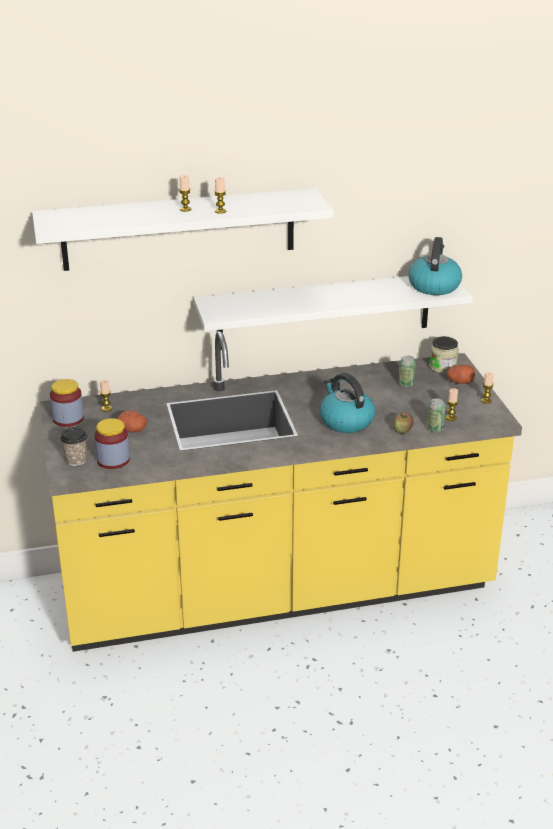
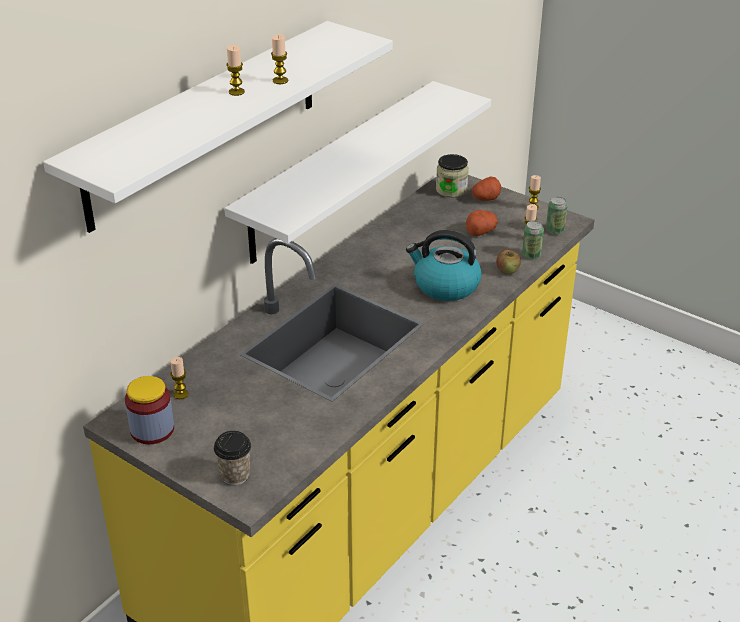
camera: 40 degrees left, 5 degrees up
(113, 460) = (277, 451): jar -> none
(132, 430) = (247, 404): potato -> potato (480, 231)
(406, 384) = (444, 221): can -> can (554, 230)
(434, 285) = (442, 101): kettle -> none

